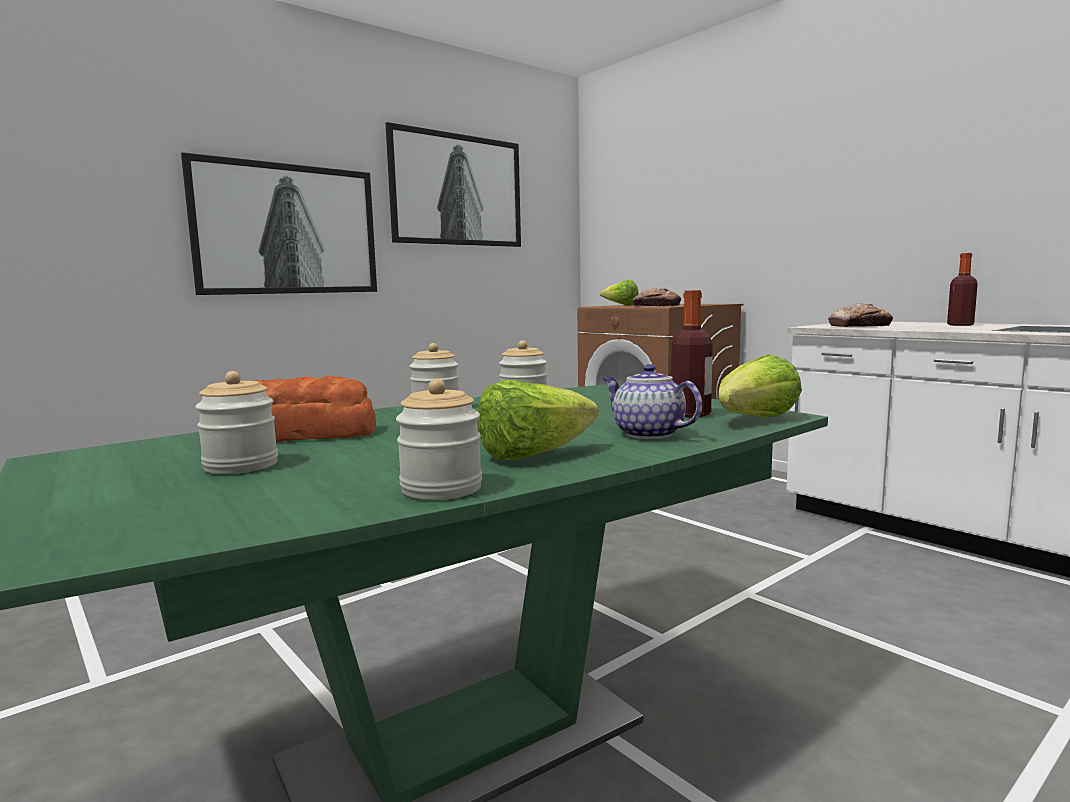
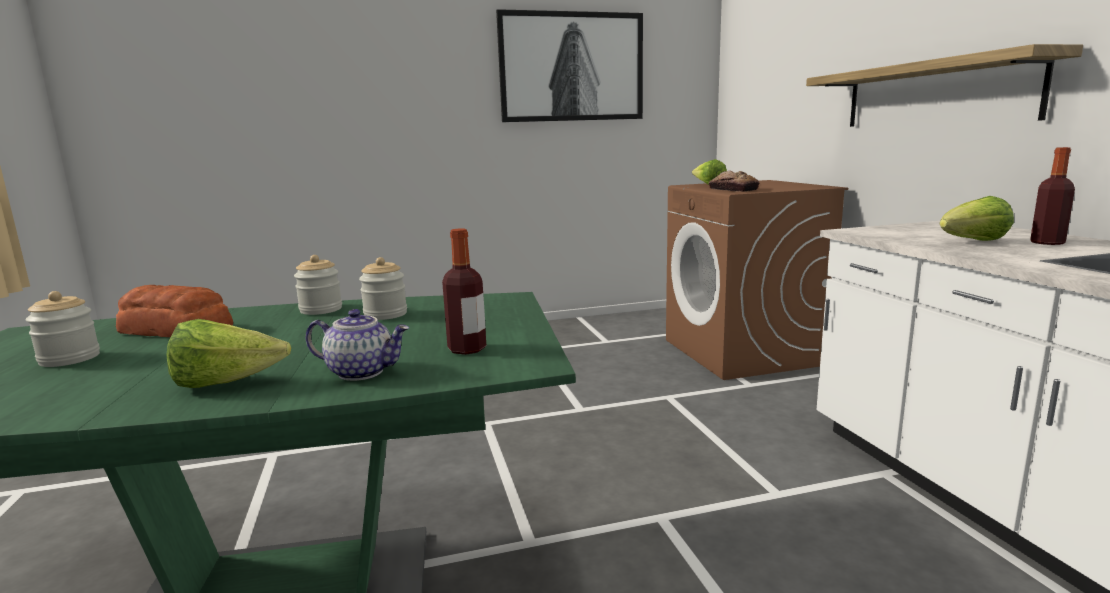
camera: 25 degrees right, 5 degrees up
(287, 229) = (405, 116): picture -> none
(441, 488) = (90, 409): jar -> none
(647, 434) = (362, 372): teapot -> teapot turned 120 degrees clockwise
(755, 420) = (494, 367): lettuce -> lettuce (972, 242)
(824, 222) = (934, 94): none -> shelf
(859, 326) = (909, 234): bread -> none

